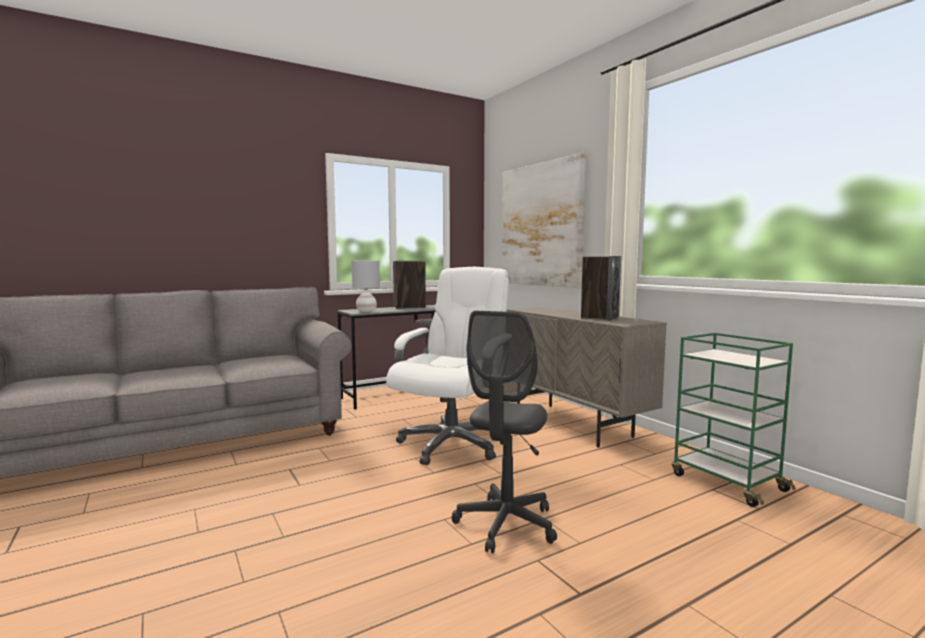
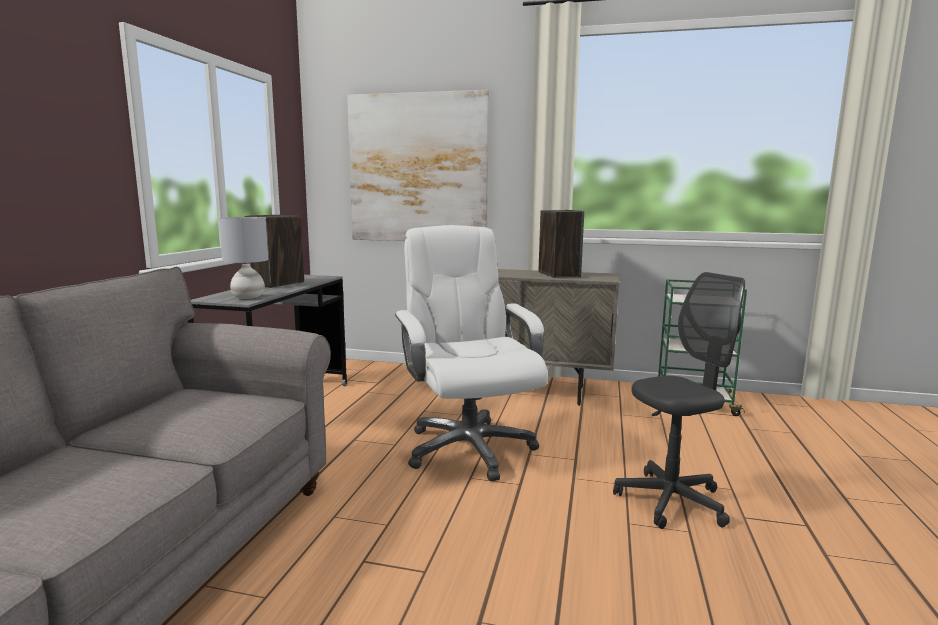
camera: 45 degrees left, 5 degrees up
(506, 524) = (671, 501): grey office chair -> grey office chair turned 90 degrees counterclockwise

